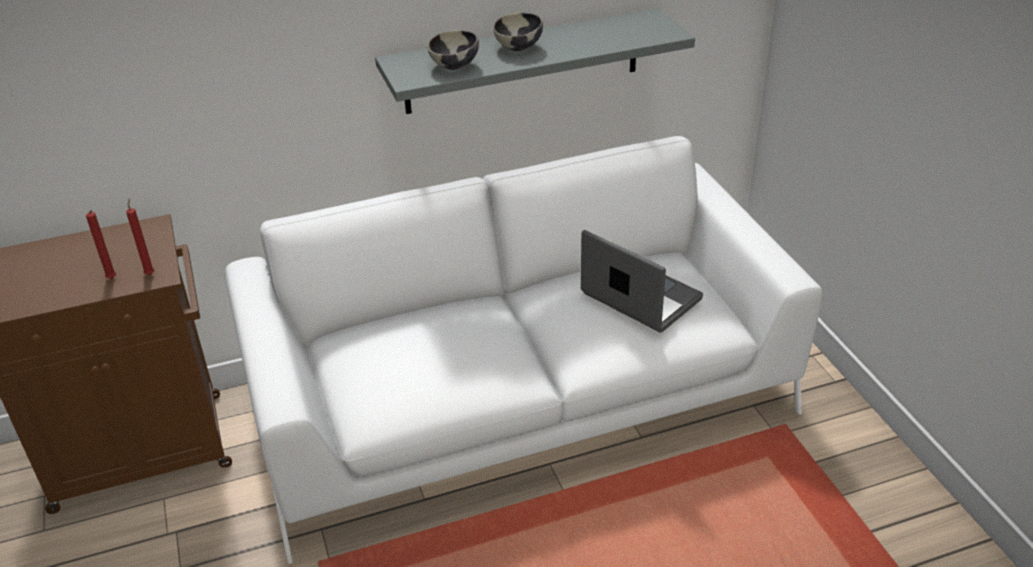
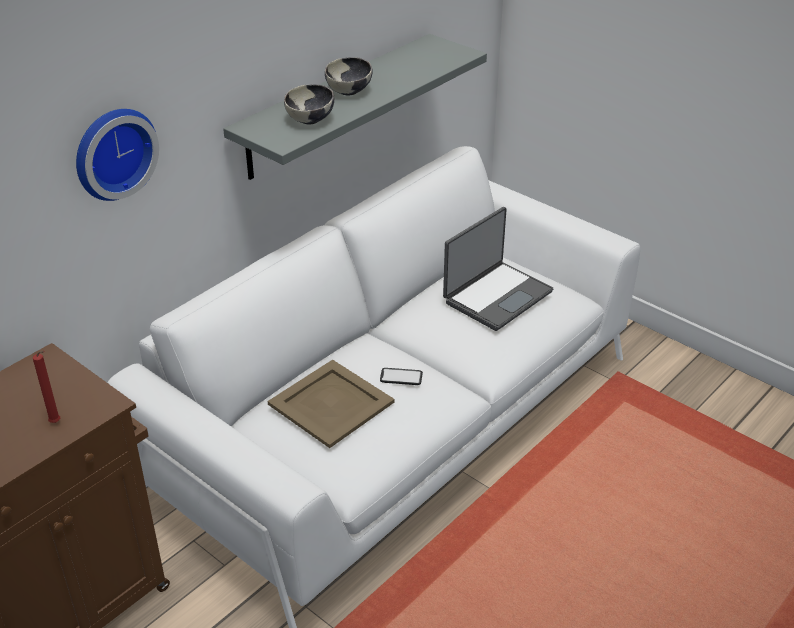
camera: 30 degrees left, 0 degrees up
(150, 273) = (93, 404): red candle -> none
(242, 54) = (112, 152): none -> wall clock
(402, 347) = (332, 403): none -> beige tray
(483, 345) = (401, 377): none -> phone
(639, 298) = (496, 296): laptop -> laptop turned 120 degrees clockwise

